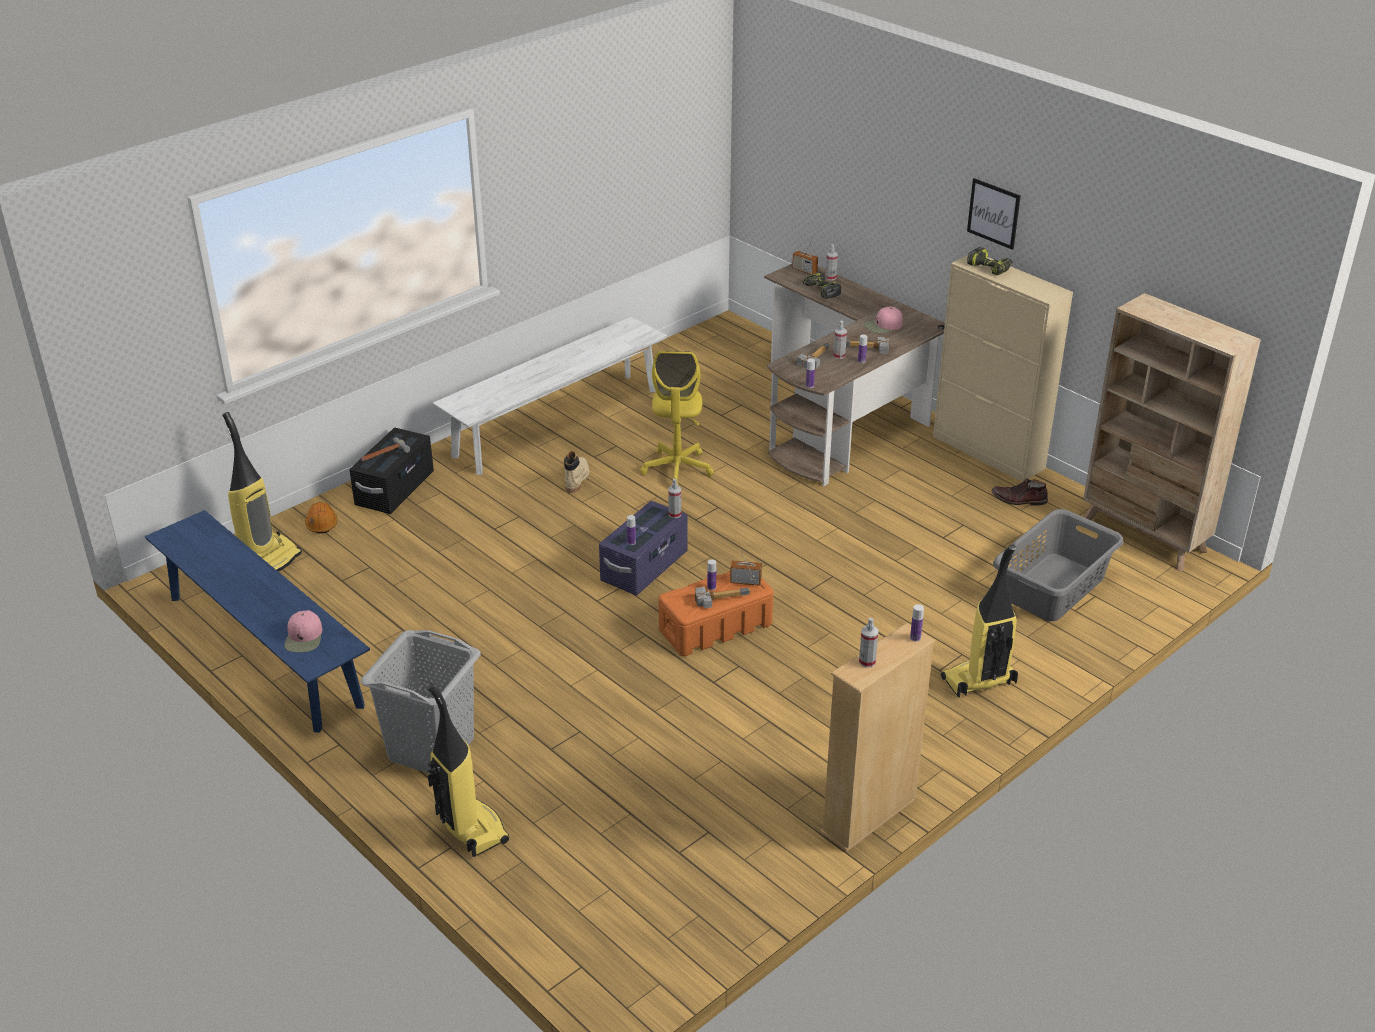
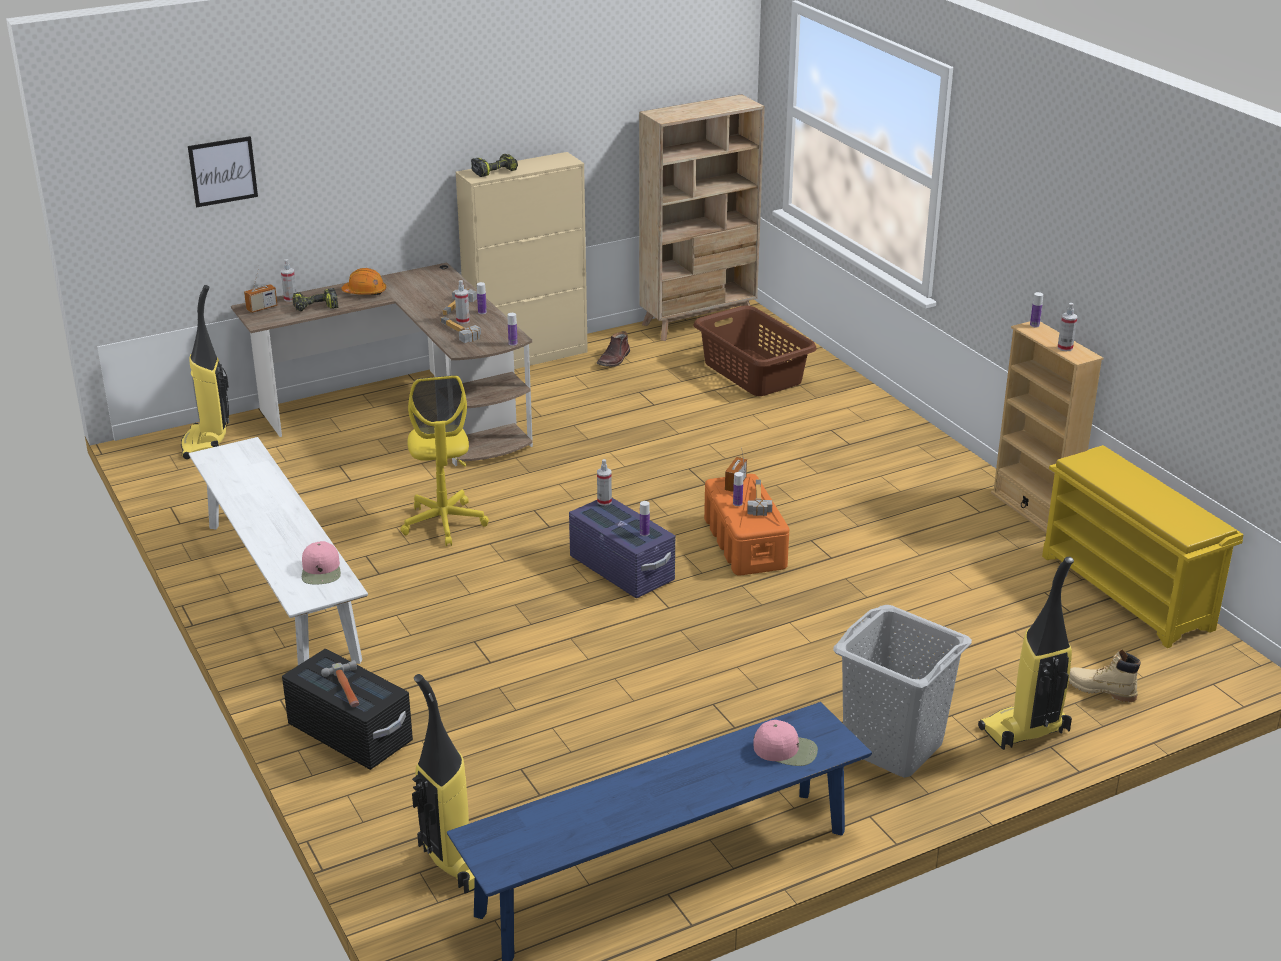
camera: 75 degrees left, 5 degrees down
(322, 524) = (395, 805): orange hard hat -> orange hard hat (365, 292)
(576, 479) = (419, 591): beige boot -> beige boot (1100, 690)
(677, 469) = (444, 523): yellow office chair -> yellow office chair turned 60 degrees clockwise
(732, 897) = (1128, 592): none -> yellow shoe rack
(883, 325) = (418, 291): pink cap -> pink cap (321, 570)
(978, 682) = (871, 430): vacuum cleaner -> vacuum cleaner (206, 443)
(993, 213) = (467, 121): picture -> picture (223, 171)
(1054, 587) = (753, 372): grey laundry basket -> brown laundry basket

